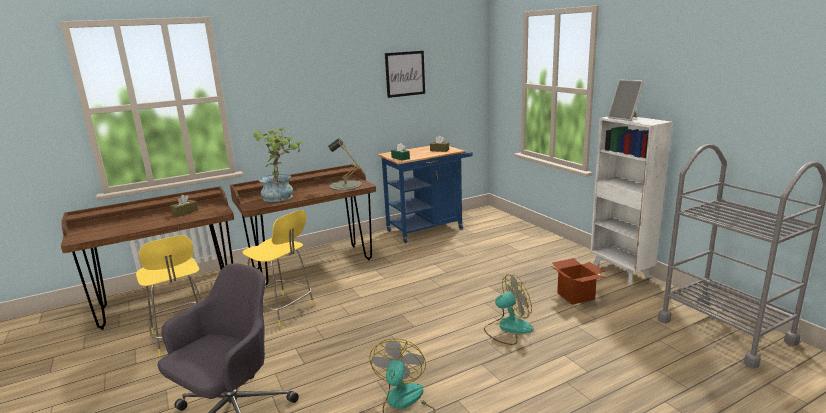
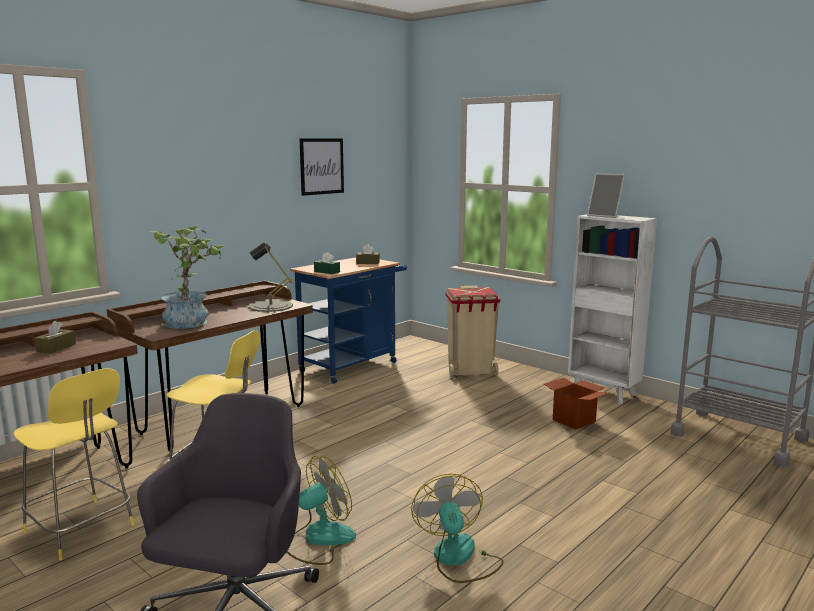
camera: 20 degrees left, 5 degrees down
(508, 328) = (524, 462): fan -> fan (318, 539)
(516, 242) = (471, 372): none -> beige trash can

